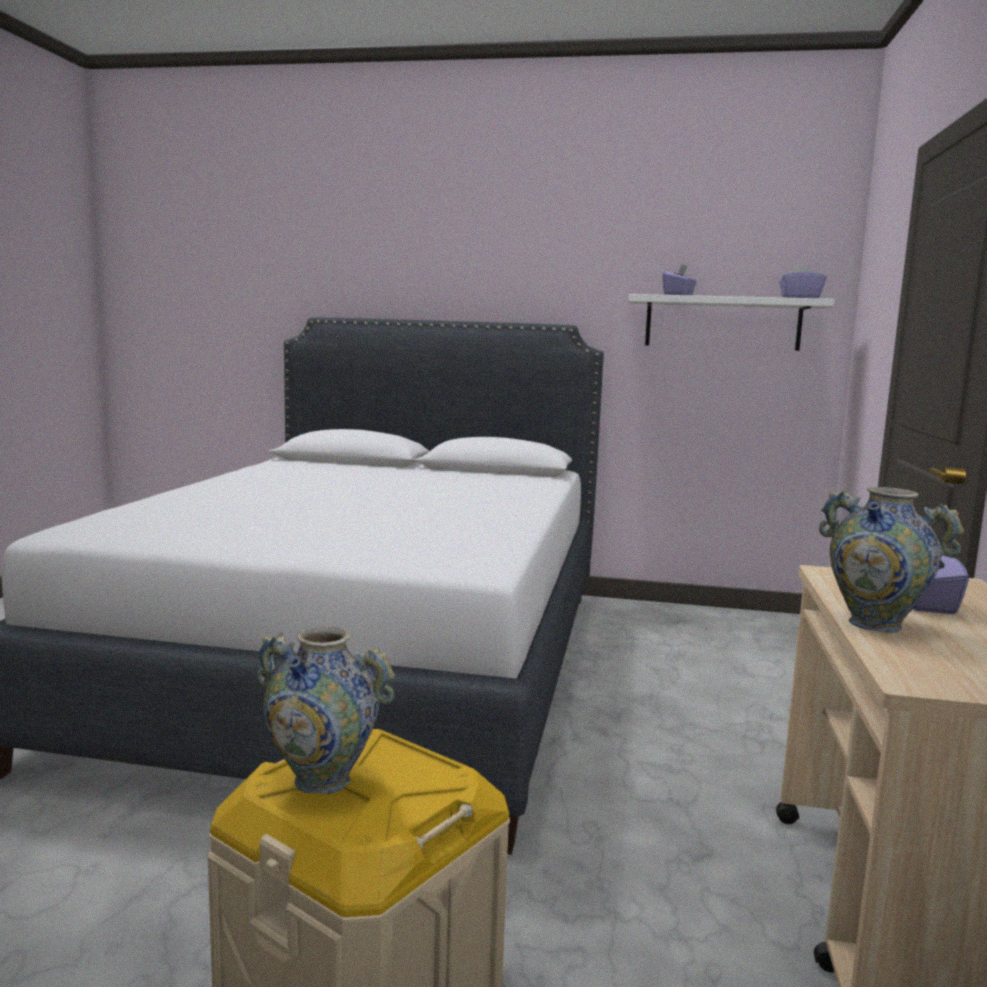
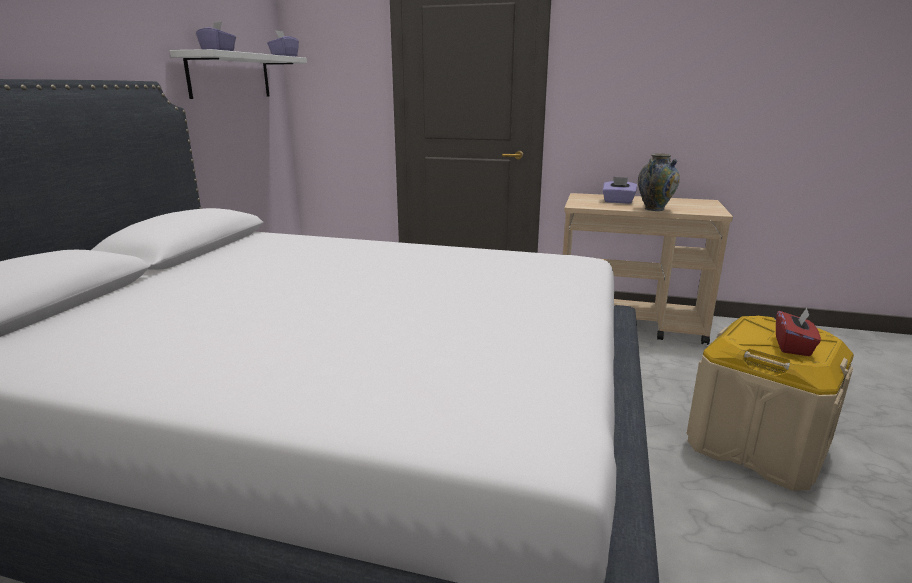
camera: 85 degrees left, 10 degrees up
(323, 780) = (793, 346): vase -> red tissue box

